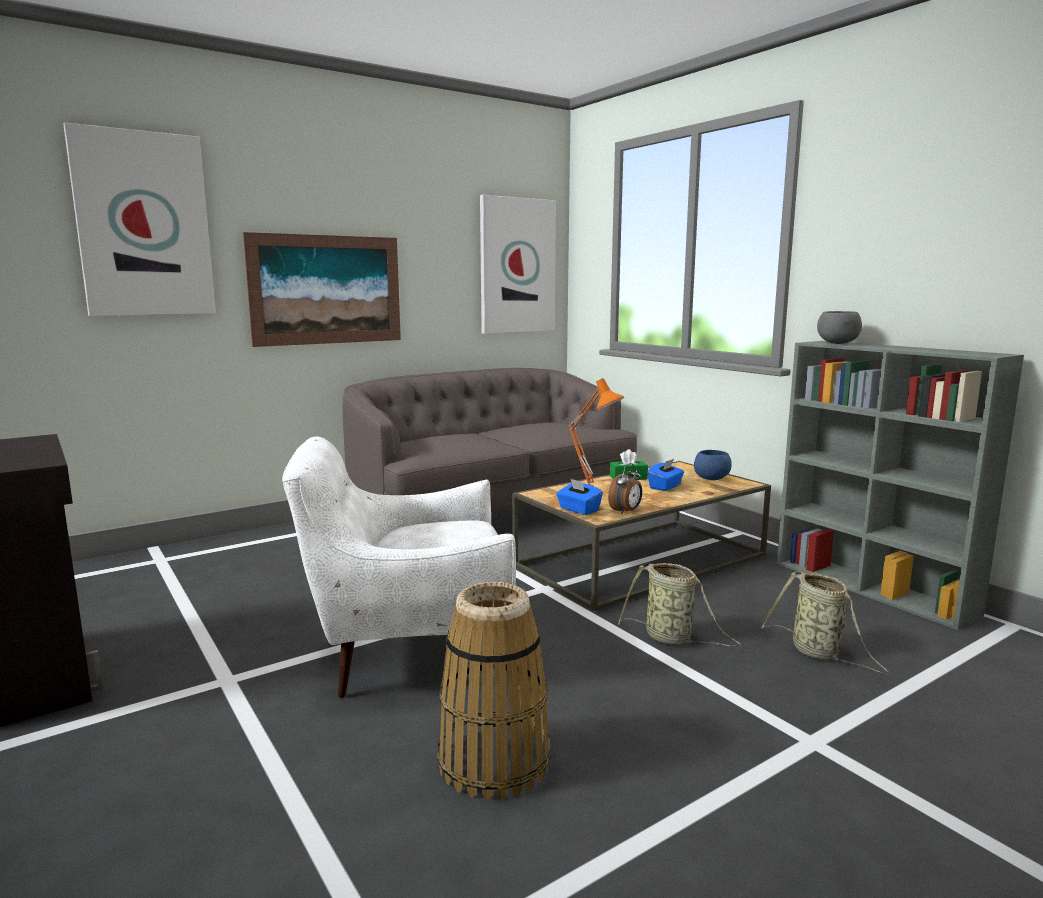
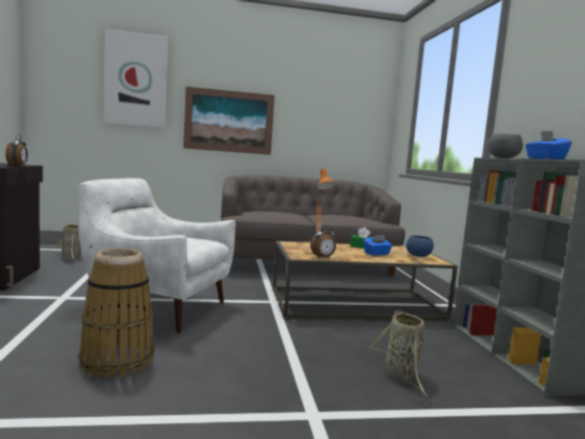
camera: 25 degrees right, 5 degrees down
(45, 450) = (17, 166): none -> alarm clock
(517, 266) = (355, 118): picture -> none
(578, 510) = (296, 252): blue tissue box -> blue tissue box (545, 159)
(671, 638) = (310, 341): basket -> basket (71, 258)

